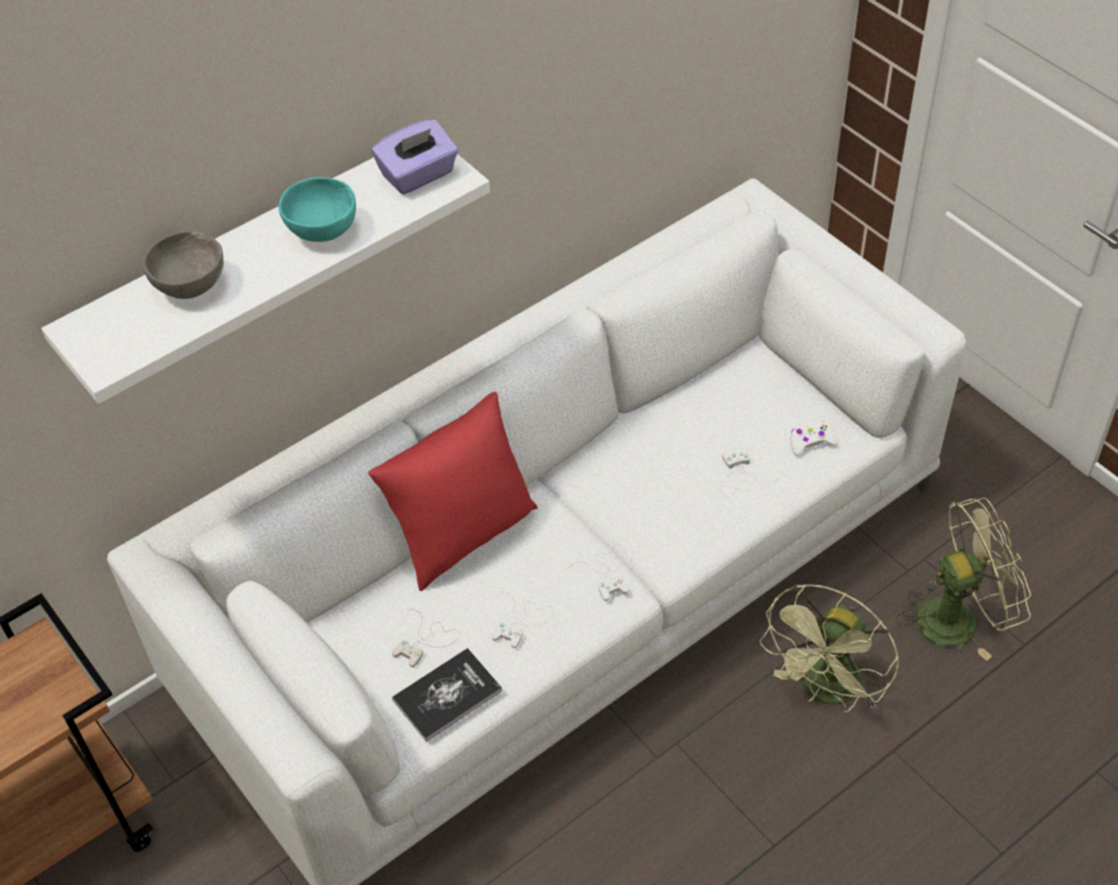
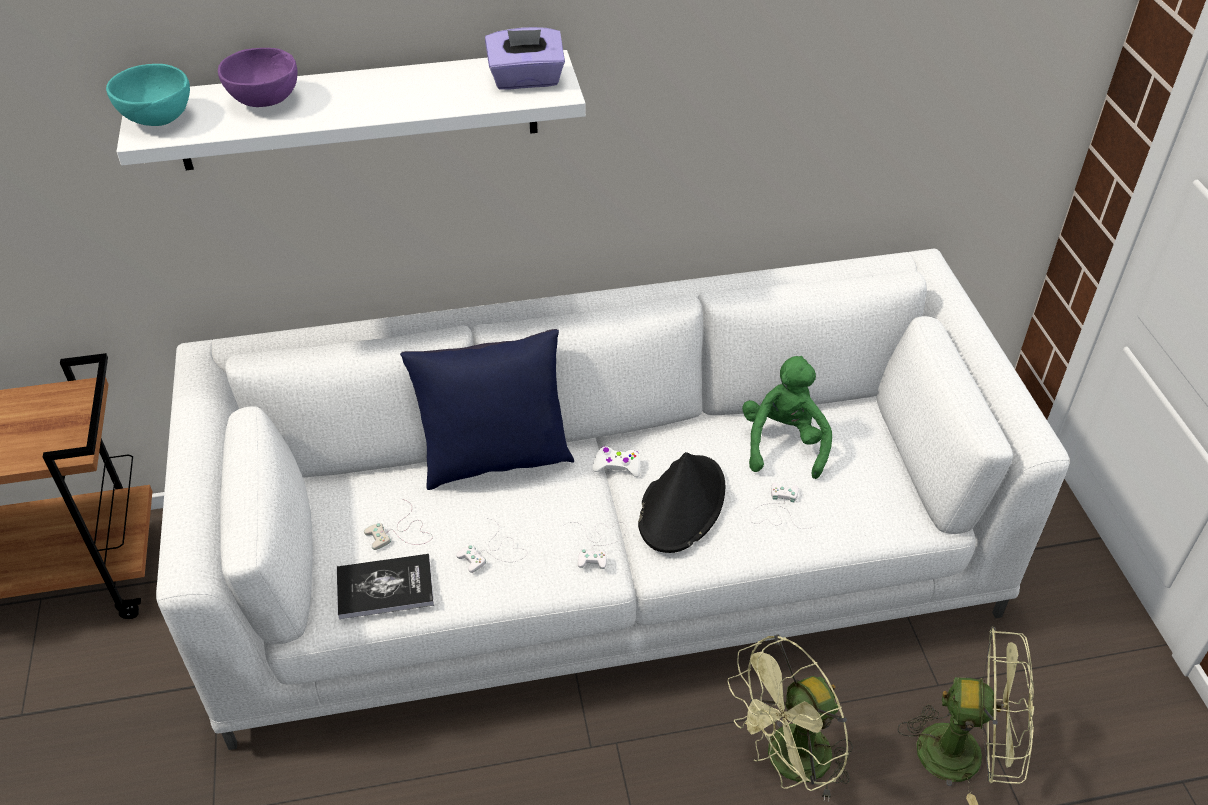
camera: 25 degrees right, 5 degrees down
(192, 286) = (265, 101): grey bowl -> purple bowl
(323, 231) = (408, 96): turquoise bowl -> turquoise bowl (157, 119)
(463, 536) = (495, 459): red pillow -> blue pillow
(656, 506) = (682, 504): none -> black hat
(708, 413) = (783, 443): none -> green plush toy
(811, 442) = (868, 507): white game controller -> white game controller (617, 466)

